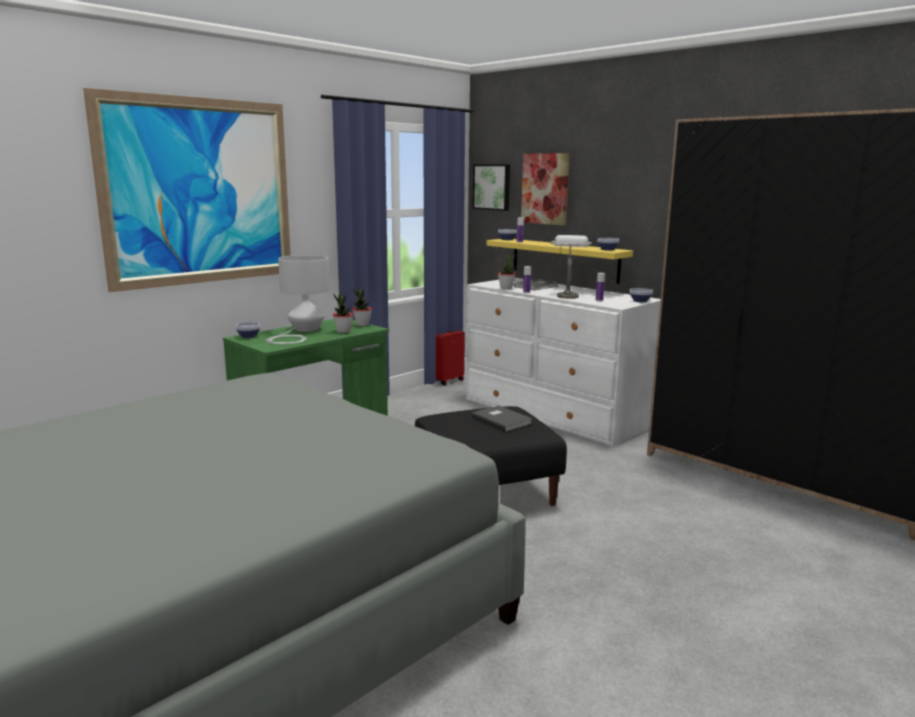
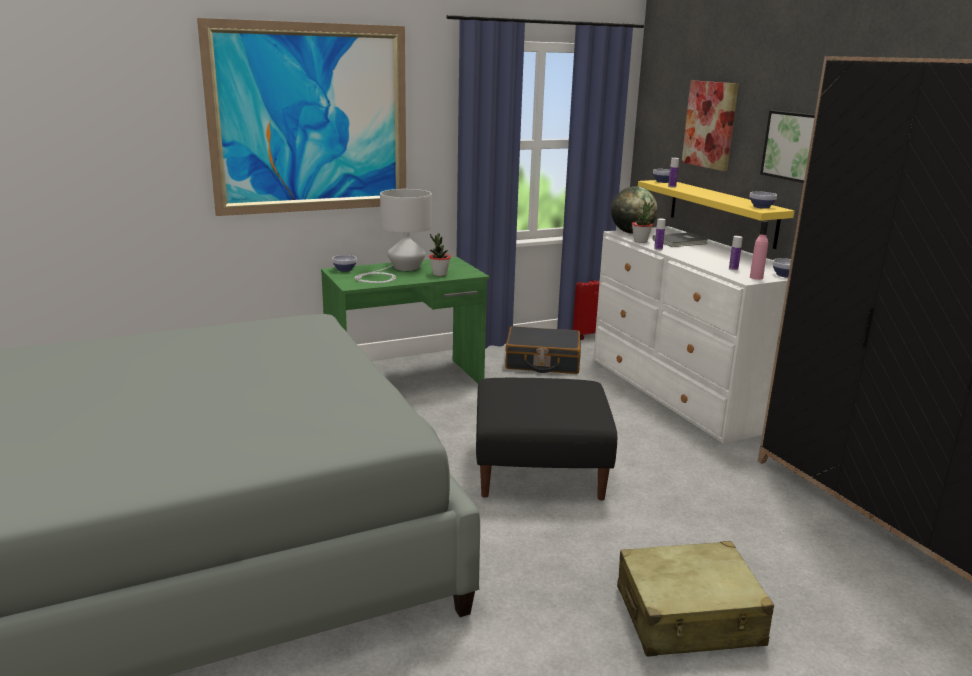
camera: 20 degrees right, 5 degrees up
(362, 325) = (466, 268): potted plant -> none
(424, 406) = (542, 362): none -> black suitcase
(491, 283) = (631, 233): none -> globe
(492, 187) = (658, 117): picture -> picture (794, 146)
(502, 420) = (563, 396): grey book -> none
(567, 295) = (702, 258): grey table lamp -> none
(623, 304) = (756, 277): none -> pink bottle
(685, 579) = (689, 617): none -> beige suitcase

